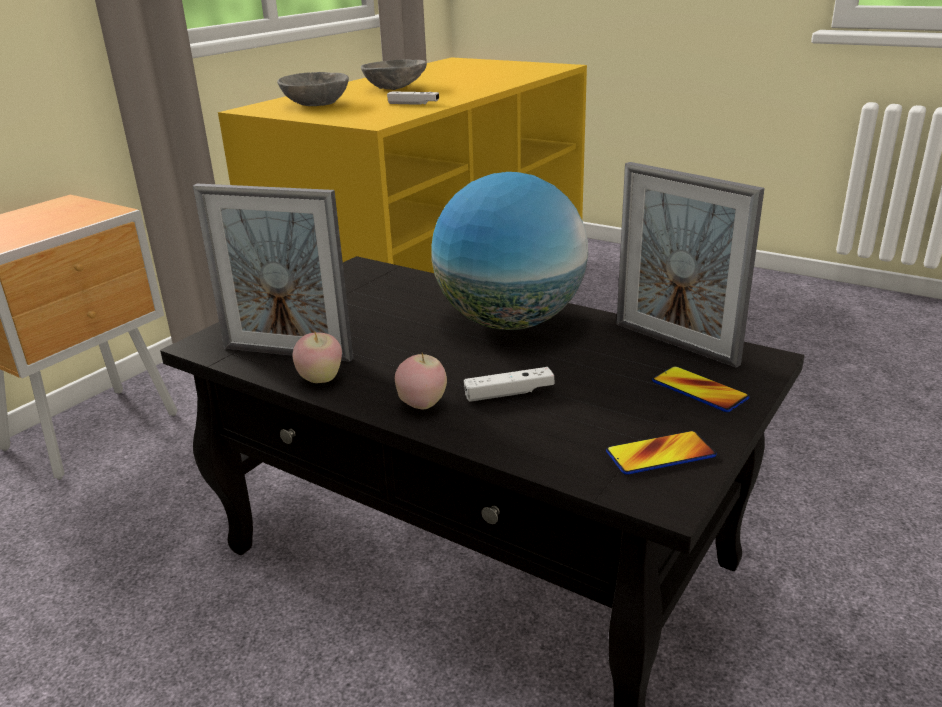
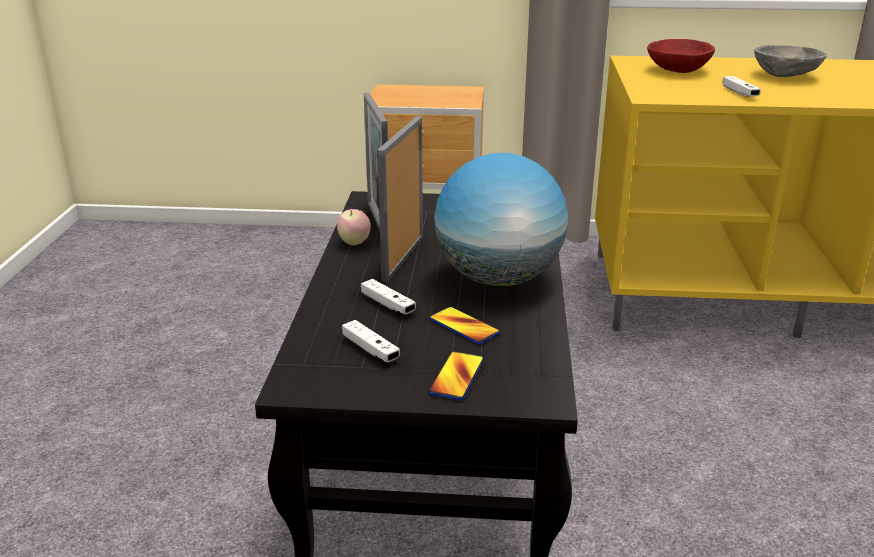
camera: 60 degrees right, 0 degrees up
(315, 105) = (678, 70): grey bowl -> red bowl
(422, 405) = (348, 281): apple -> none
(607, 426) = (370, 349): none -> white game controller
(660, 454) = (346, 376): phone -> phone (464, 327)
(675, 343) = (532, 352): picture frame -> picture frame (403, 258)

